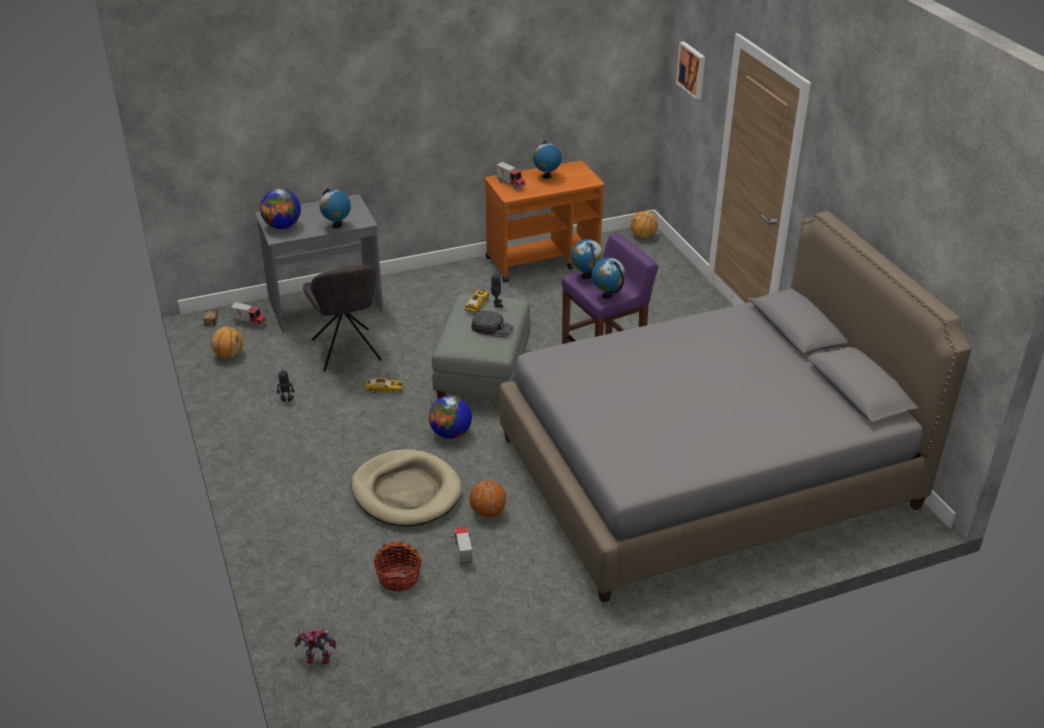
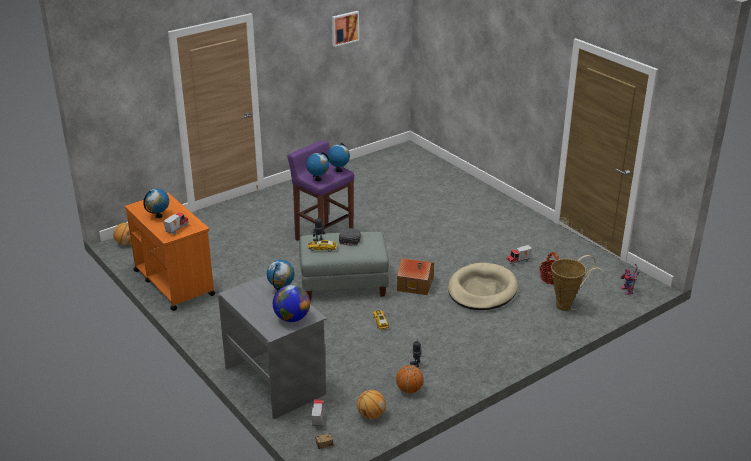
camera: 105 degrees left, 5 degrees down
(319, 570) = (568, 306): none -> basket
(347, 352) = (340, 351): grey chair -> none
(450, 433) = (415, 285): globe -> toy house
(488, 512) = (480, 259): basketball -> basketball (409, 390)
(692, 70) = (122, 91): picture -> picture (344, 28)
(705, 472) = (404, 198): grey bed -> none

